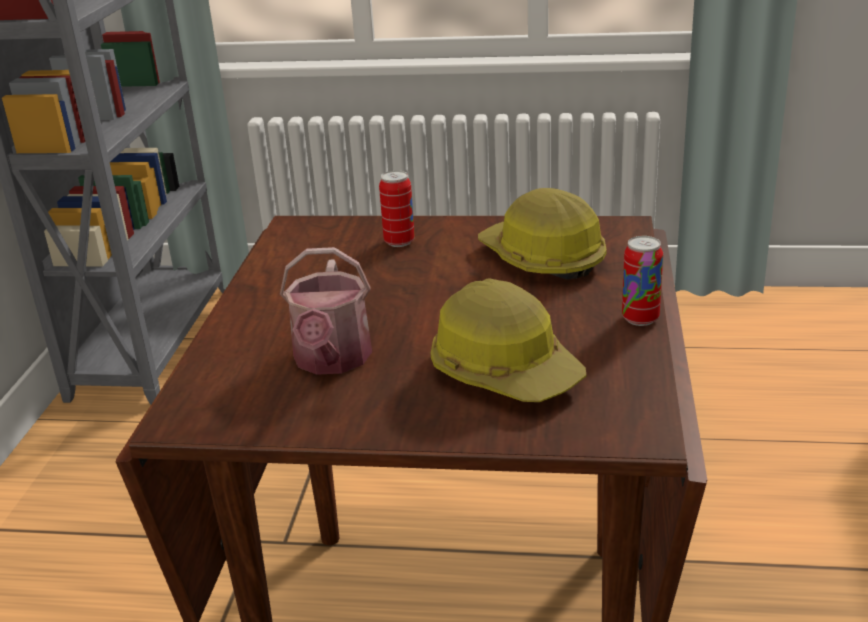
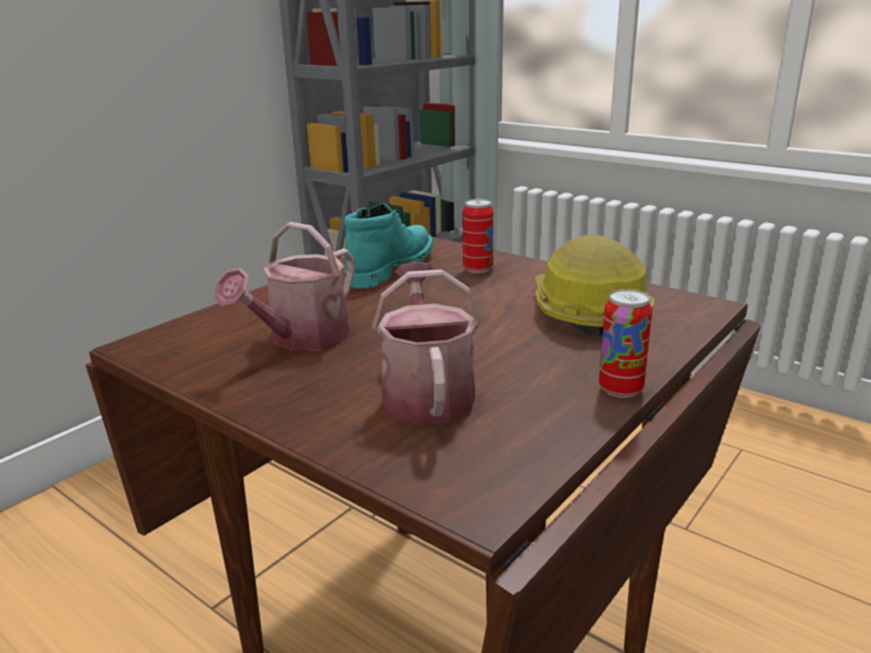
camera: 30 degrees right, 5 degrees down
(311, 264) = (388, 268): none -> turquoise boot
(505, 370) = (426, 392): hard hat -> watering can

